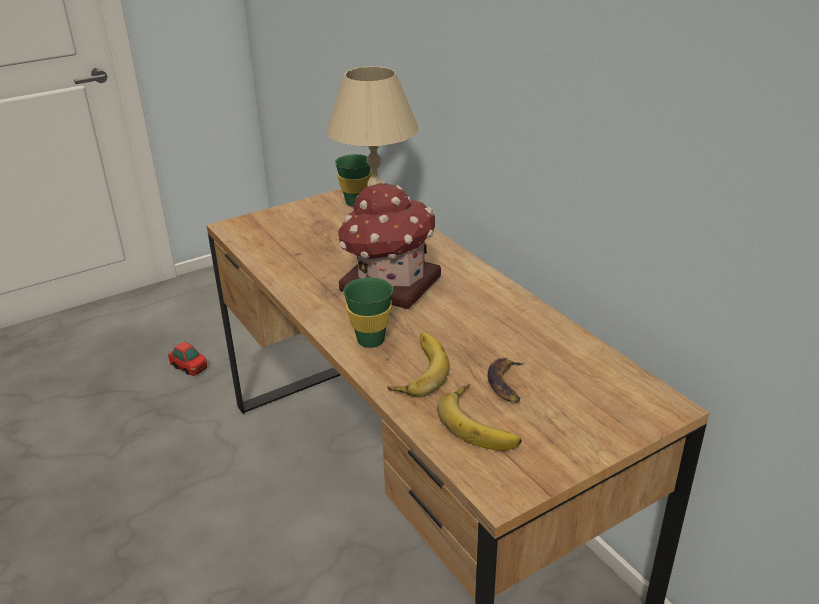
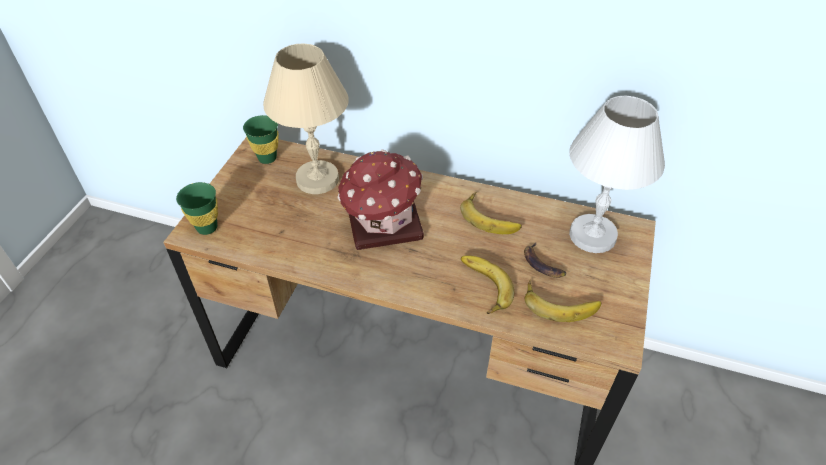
camera: 40 degrees left, 15 degrees up
(189, 367) = (136, 356): toy car -> none
(370, 340) = (426, 280): green cup -> green cup (207, 227)
(504, 323) = (491, 217): none -> banana
(601, 387) = (591, 235): none -> white table lamp

